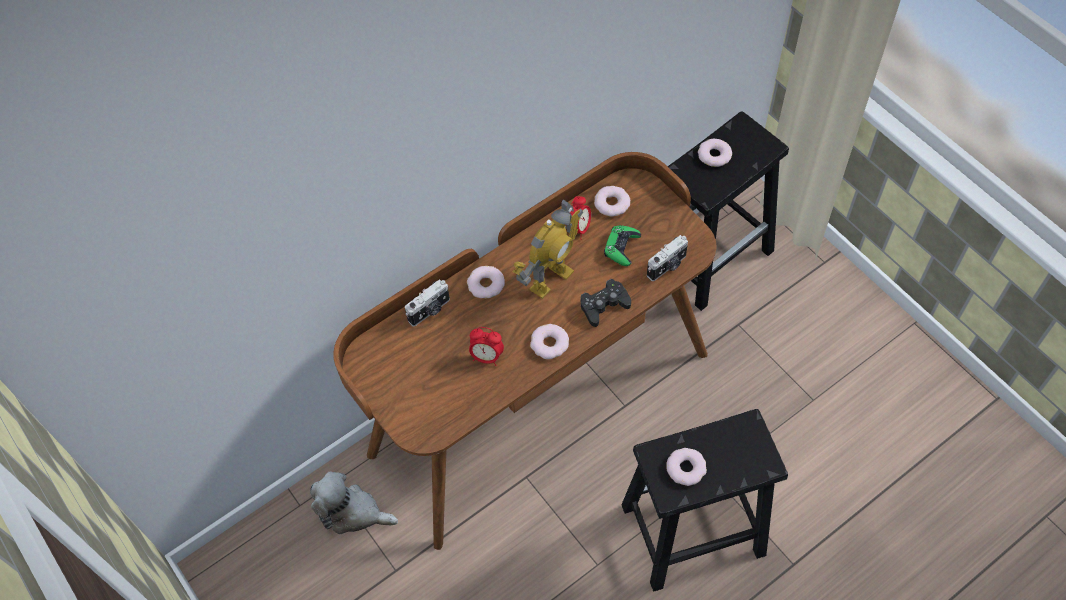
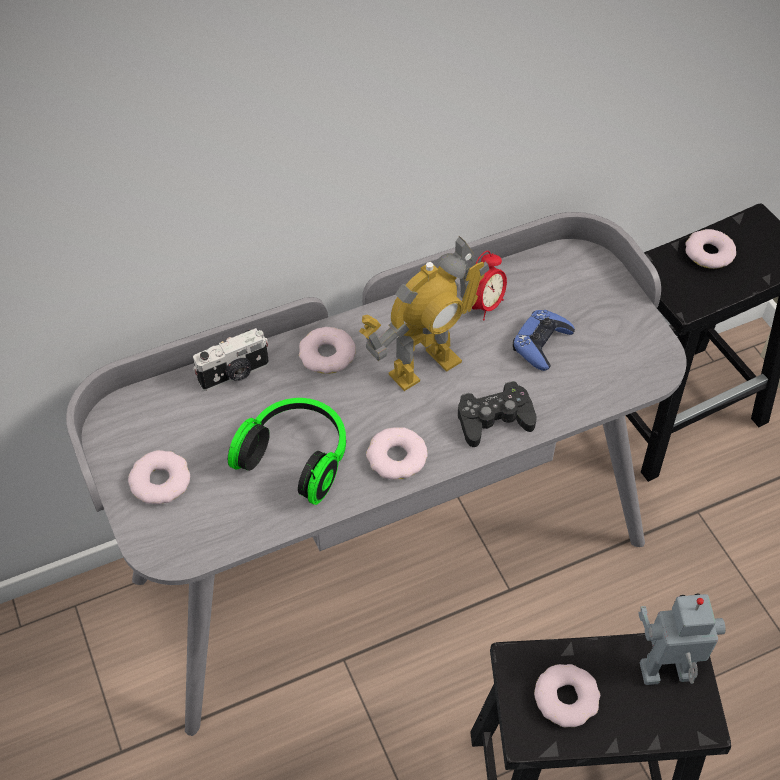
camera: 10 degrees right, 5 degrees down
(352, 512) = (88, 652): plush toy -> none
(486, 357) = (297, 456): alarm clock -> headphones
(538, 401) = (389, 556): brown desk -> grey desk
(611, 203) = (541, 281): donut -> donut (160, 481)
(621, 248) = (541, 343): green game controller -> blue game controller
(667, 266) = (604, 383): camera -> none
(742, 441) = (667, 674): none -> toy robot

